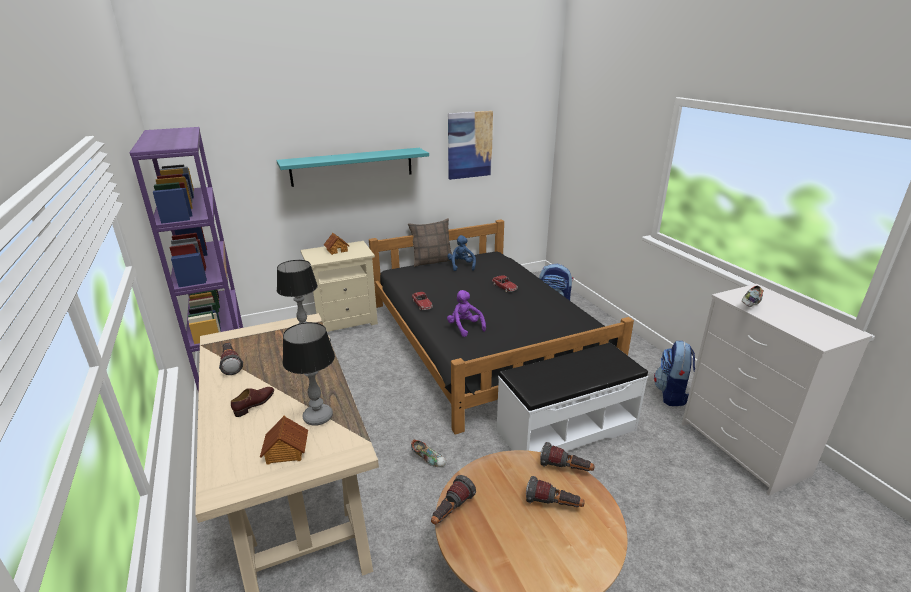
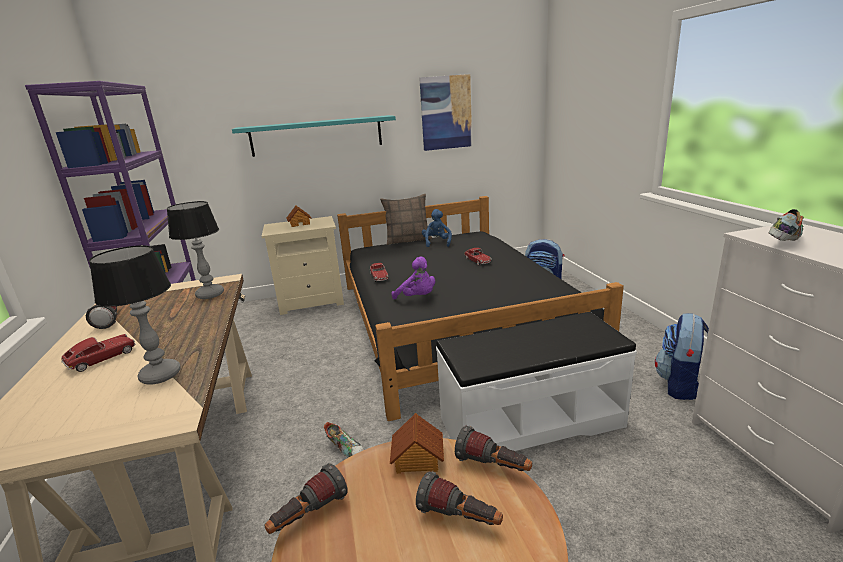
camera: 10 degrees right, 5 degrees down
(255, 404) = (102, 358): brown shoe -> toy car
(285, 452) = (90, 414): toy house -> toy house (417, 459)
(465, 327) = (417, 298): purple plush toy -> purple plush toy turned 150 degrees clockwise

